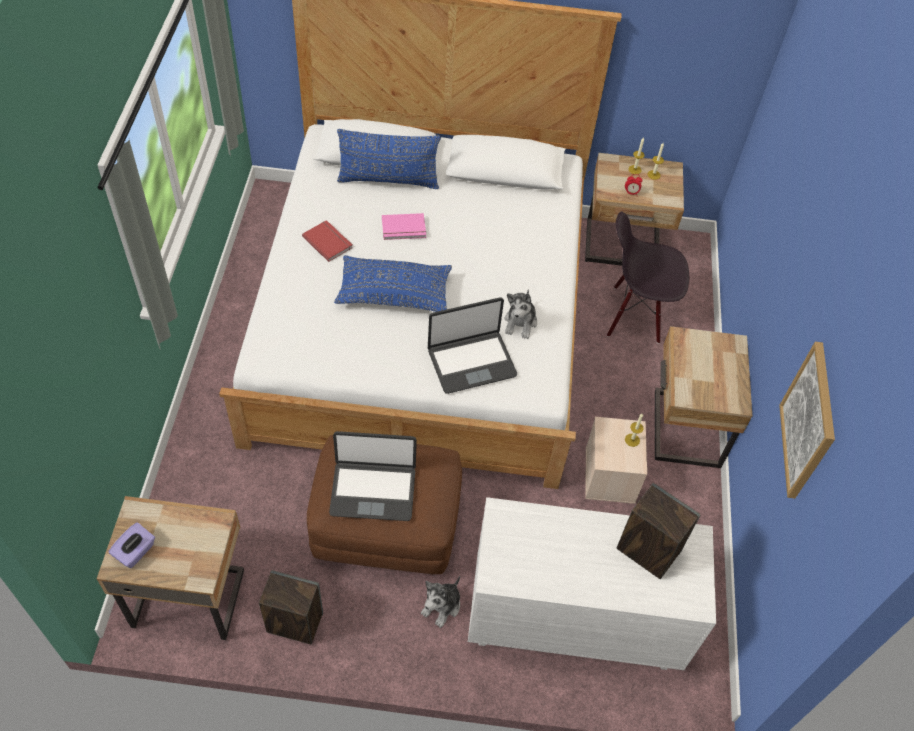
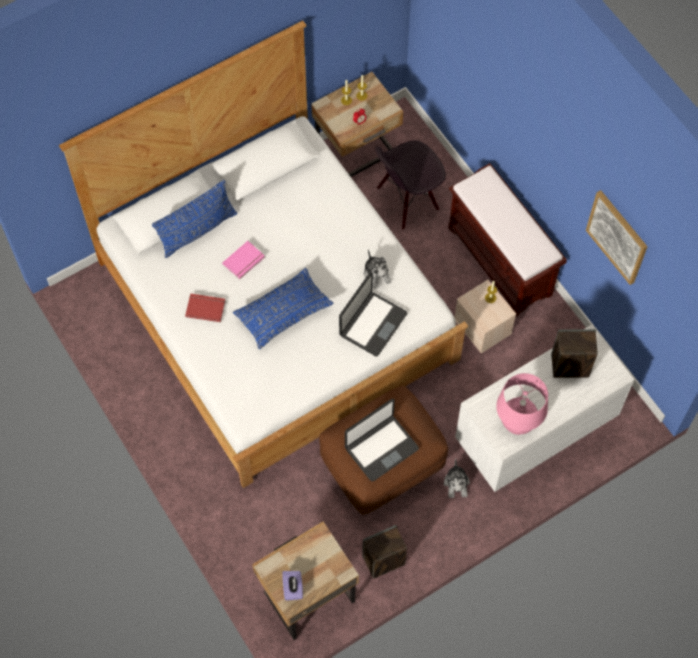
camera: 35 degrees left, 10 degrees up
(530, 565) = (517, 423): none -> pink table lamp
(683, 429) = (501, 261): beige nightstand -> brown bench

